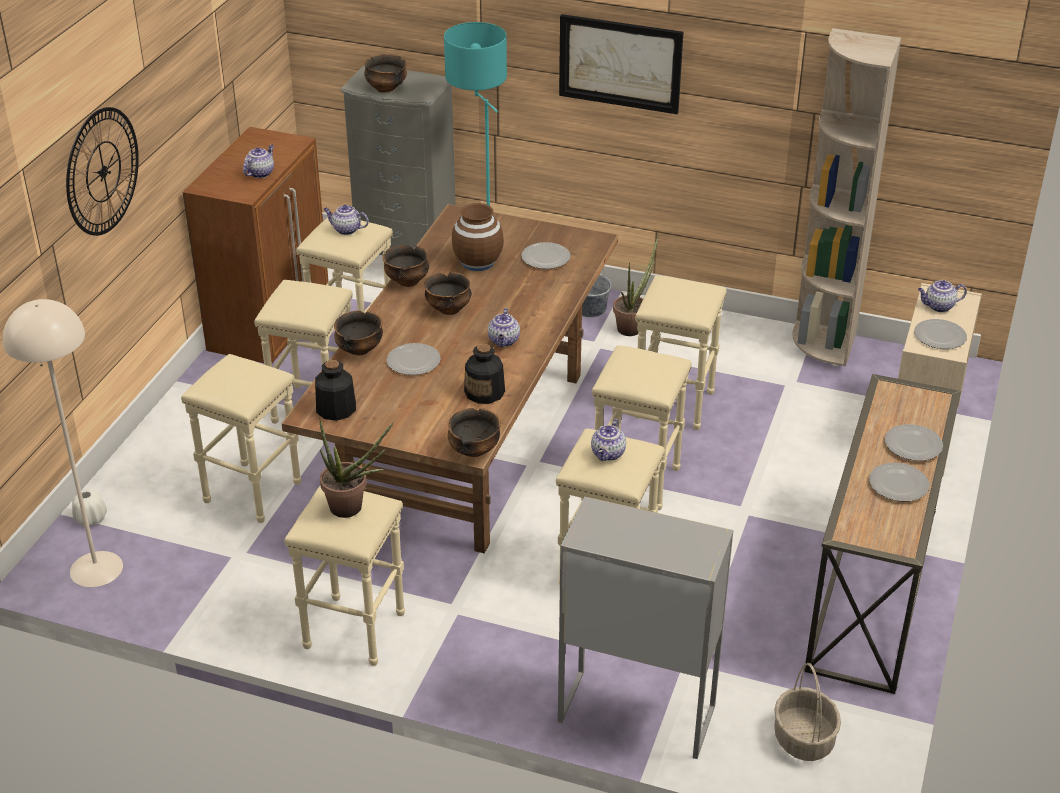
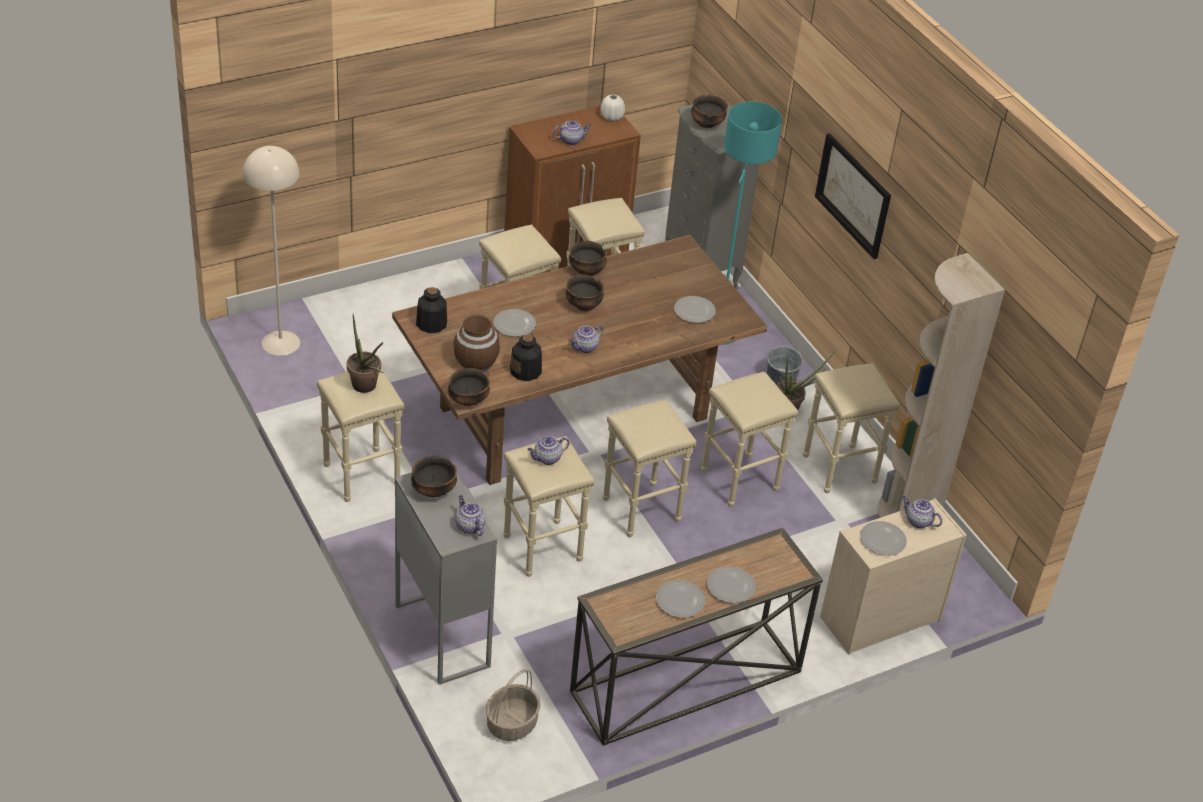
camera: 40 degrees right, 5 degrees up
(91, 519) = (313, 312): white vase -> white vase (611, 117)
(103, 171) = (421, 85): wall clock -> none
(252, 490) = (415, 355): beige stool -> beige stool (840, 467)
(346, 230) = (608, 213): teapot -> teapot (469, 526)
(359, 349) = (495, 296): bowl -> bowl (433, 490)
(478, 262) = (648, 286): brown vase -> brown vase (476, 364)

